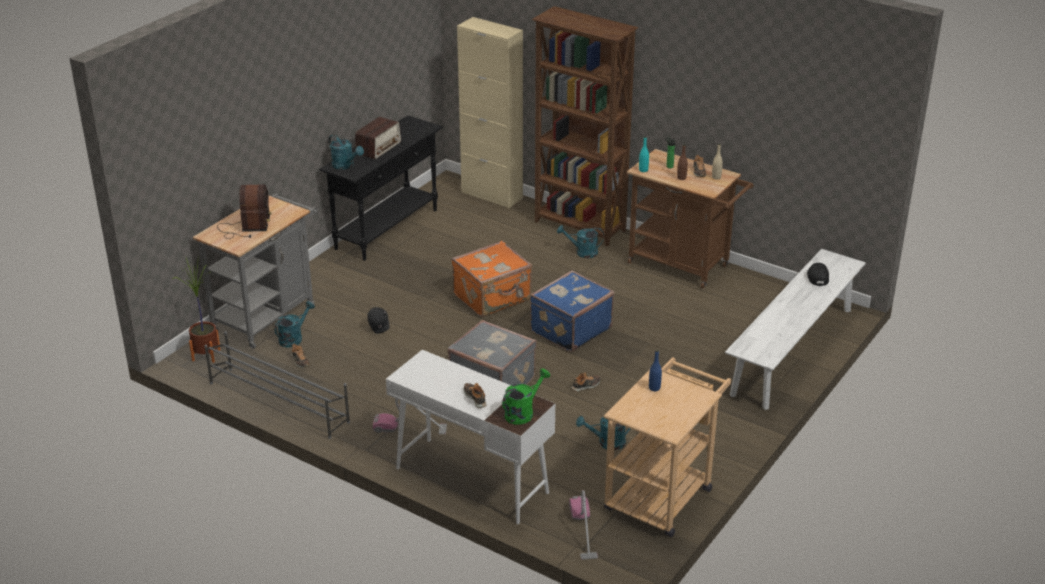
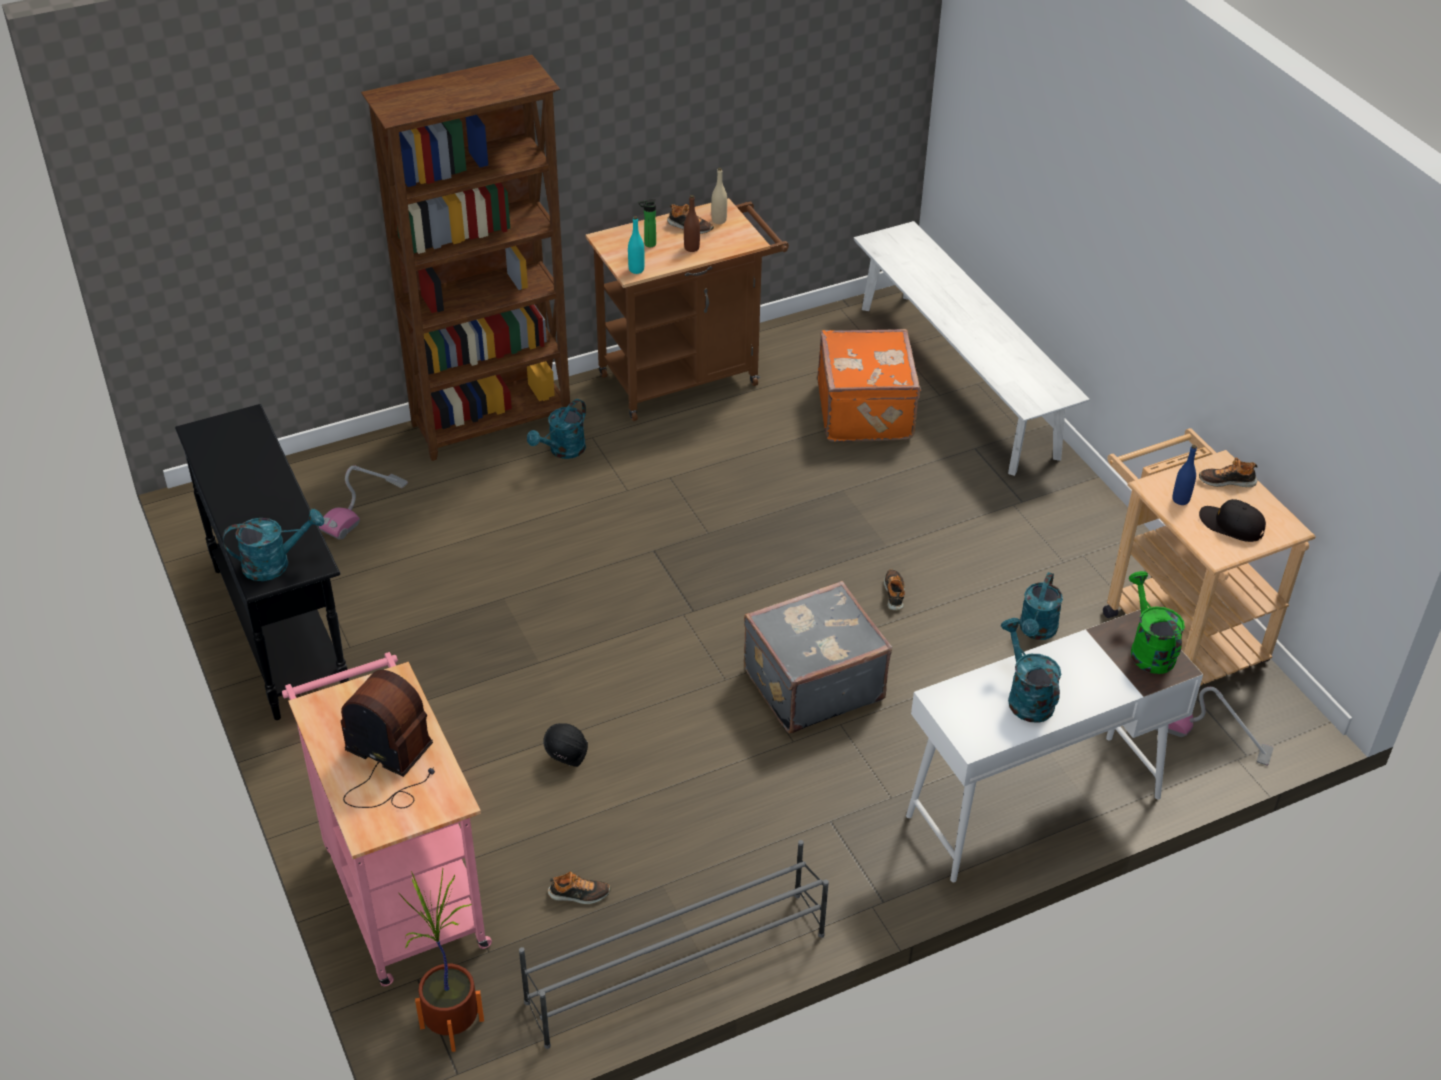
camera: 60 degrees left, 10 degrees up
(268, 315) = (400, 887): grey cart -> pink cart
(294, 338) = (503, 877): turquoise watering can -> turquoise watering can (1026, 697)
(378, 148) = (254, 502): radio -> none
(409, 428) = (864, 826): vacuum cleaner -> vacuum cleaner (365, 508)
(475, 398) = (1082, 683): shoe -> shoe (1226, 481)
(492, 195) = (307, 471): beige cabinet -> none
(493, 298) = (597, 592): orange suitcase -> orange suitcase (867, 411)
(569, 329) = (746, 550): blue suitcase -> none
(817, 277) = (916, 270): black cap -> black cap (1231, 525)

